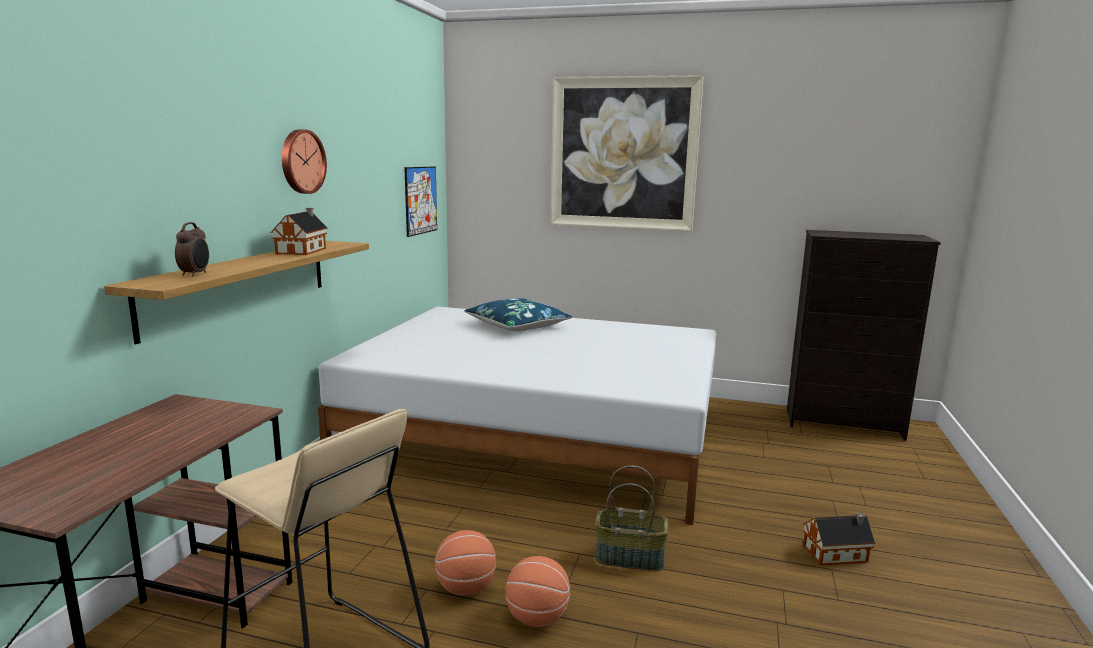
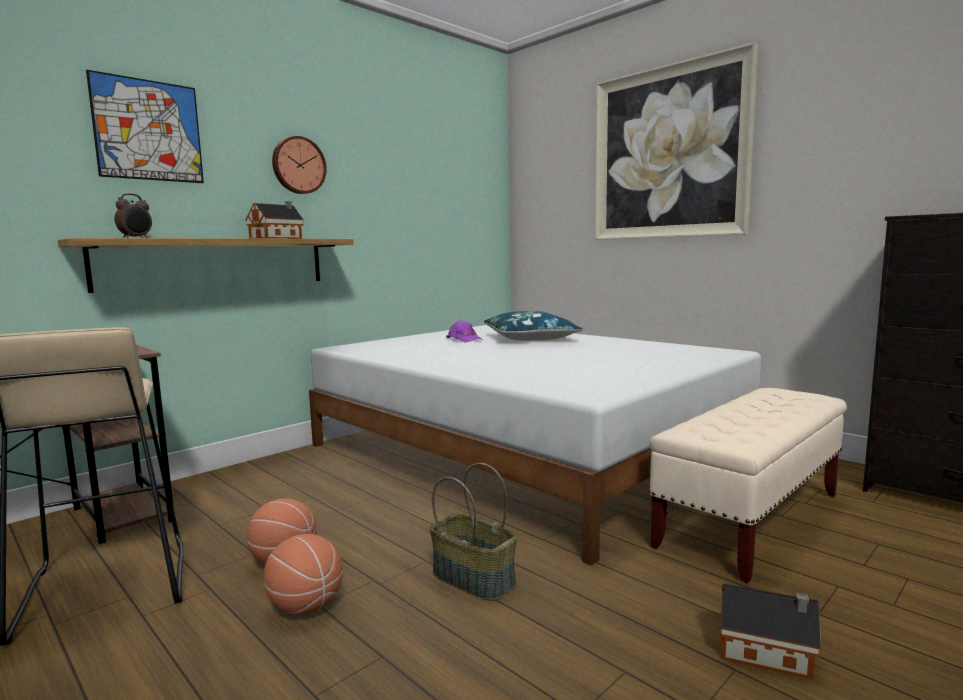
camera: 30 degrees right, 5 degrees down
(421, 200) = (468, 219): picture -> picture (148, 130)
(459, 333) = (464, 339): none -> purple cap
(750, 464) = (751, 519): none -> beige bench

